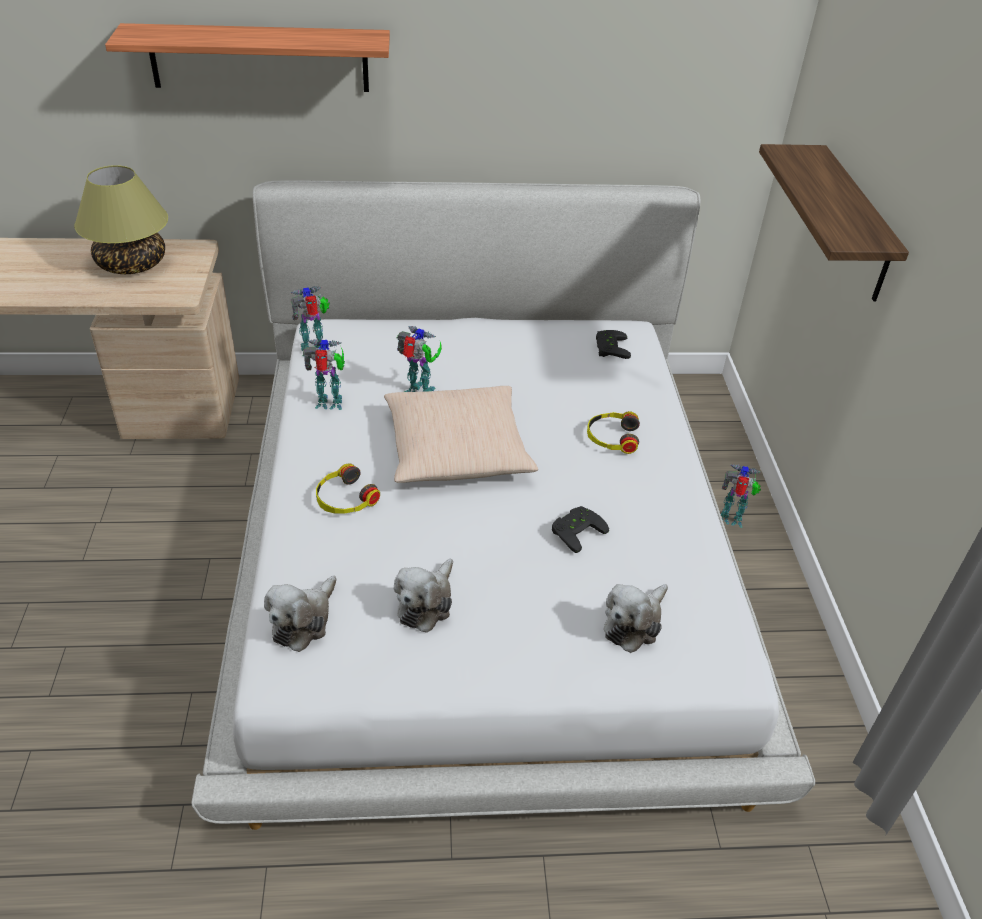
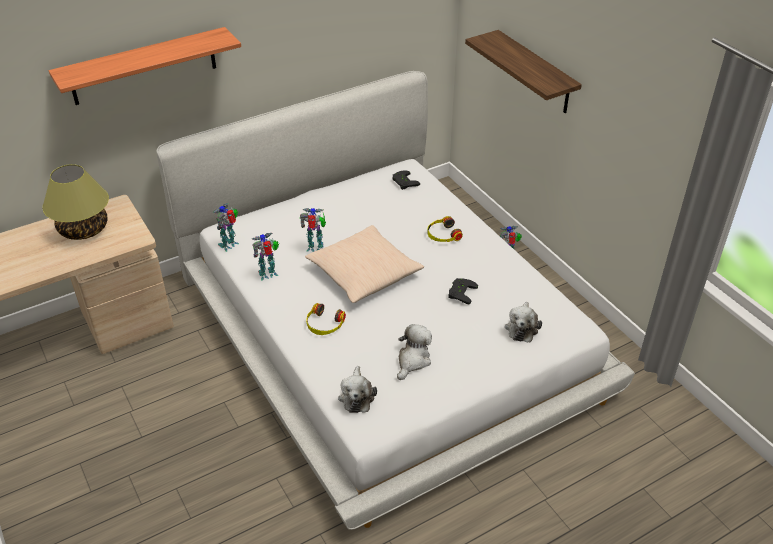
camera: 25 degrees left, 0 degrees up
(426, 603) = (413, 360): plush toy -> plush toy turned 150 degrees counterclockwise

